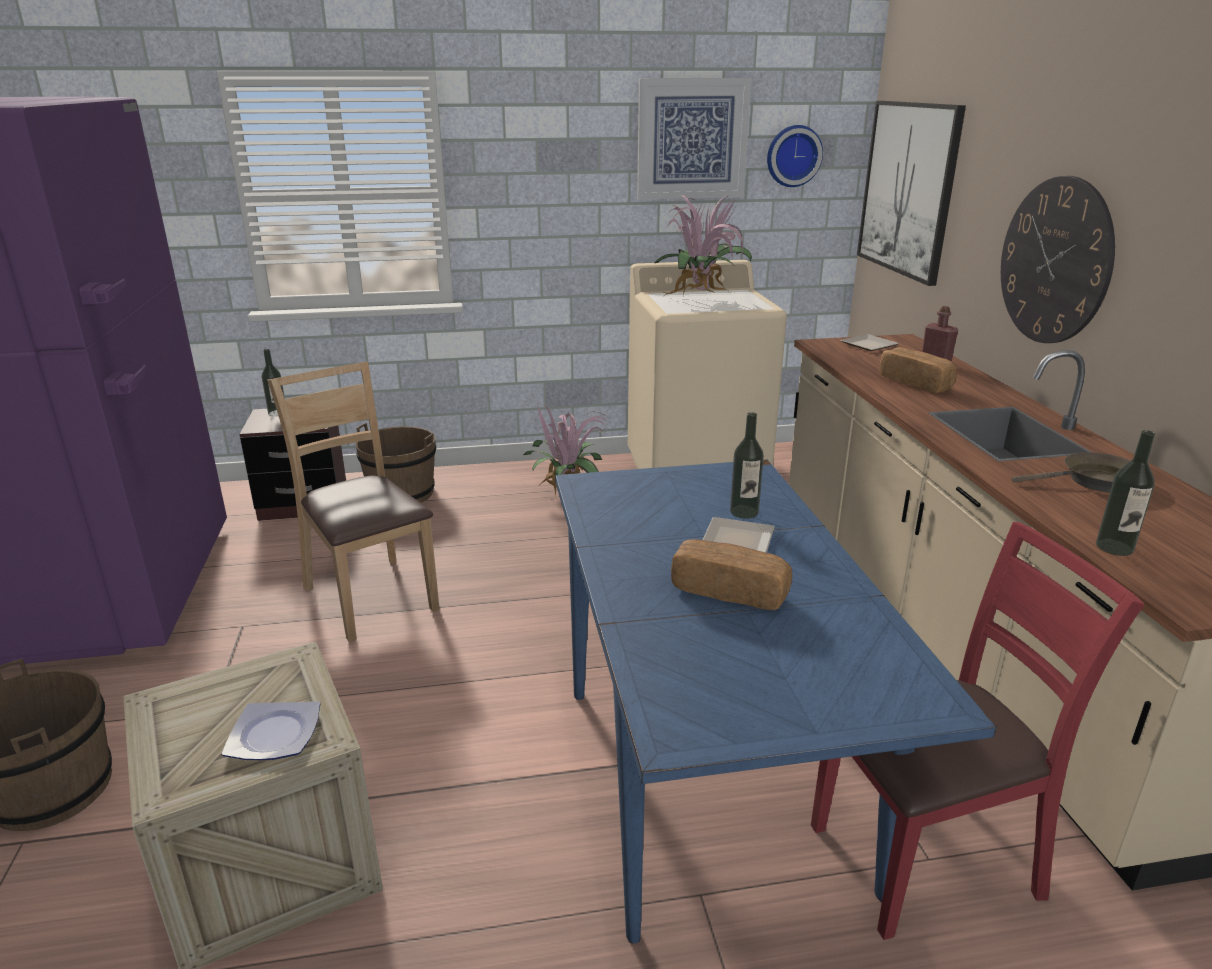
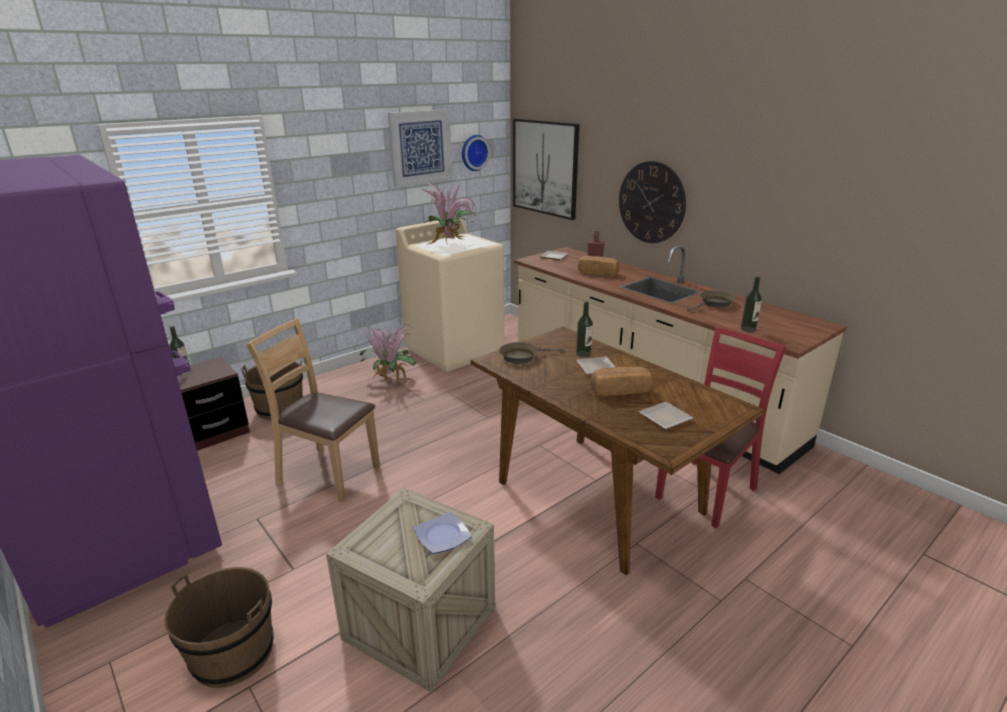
camera: 30 degrees left, 0 degrees up
(636, 490) = (522, 357): none -> brown frying pan
(708, 779) = (597, 496): blue dining table -> brown dining table
(754, 667) = (665, 417): none -> plate

